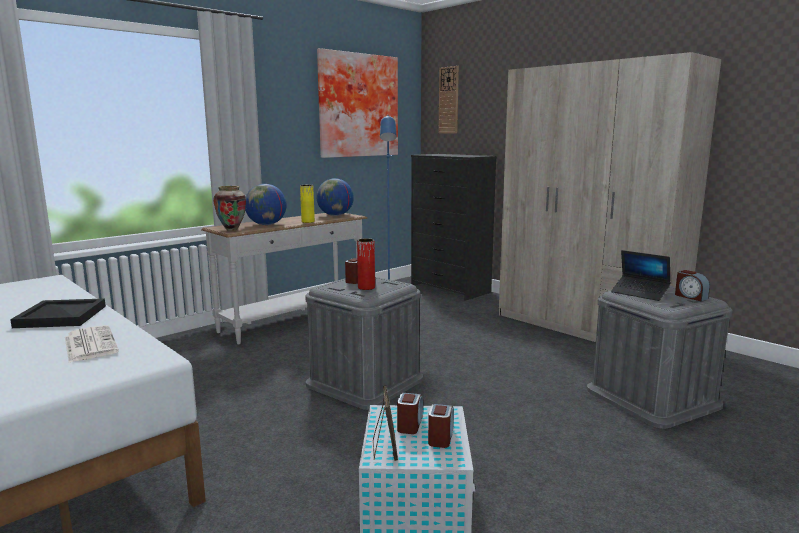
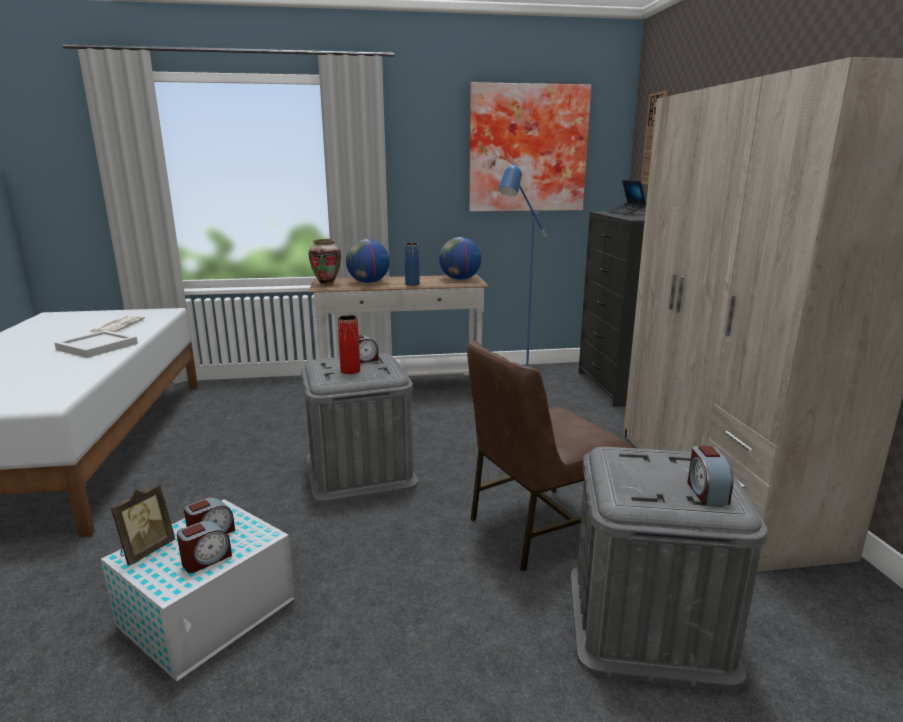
camera: 35 degrees right, 5 degrees up
(63, 316) = (98, 346): black tray -> white tray
(89, 344) = (53, 376): newspaper -> newspaper (117, 325)
(308, 222) = (412, 284): yellow vase -> blue vase
(533, 375) = (539, 528): none -> brown chair
(640, 293) = (638, 462): laptop -> laptop (626, 213)

